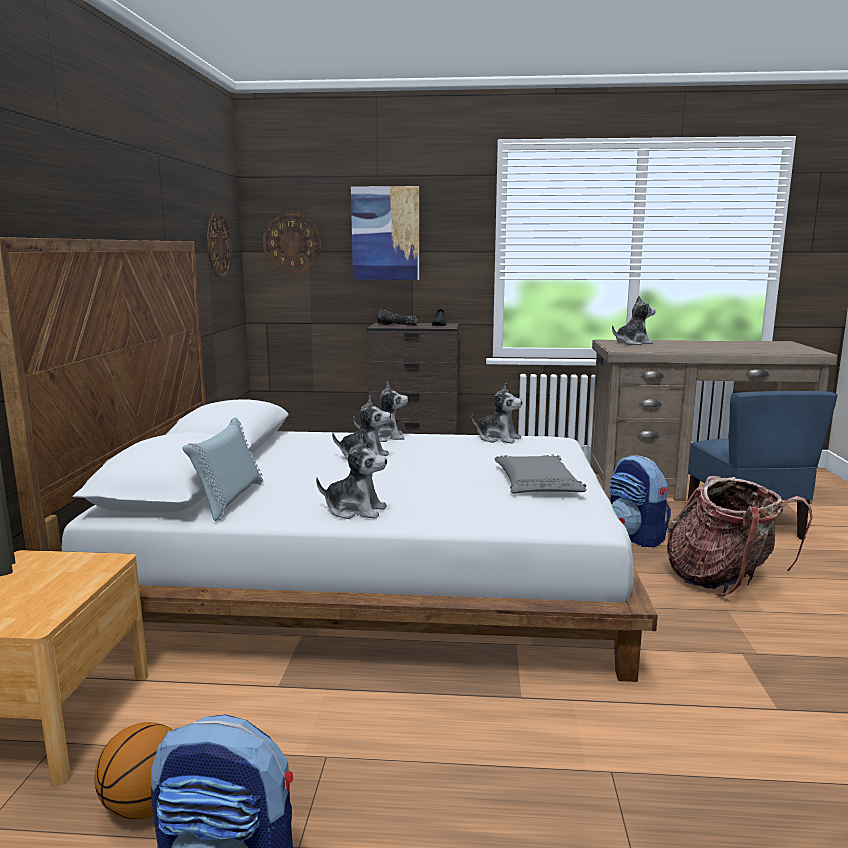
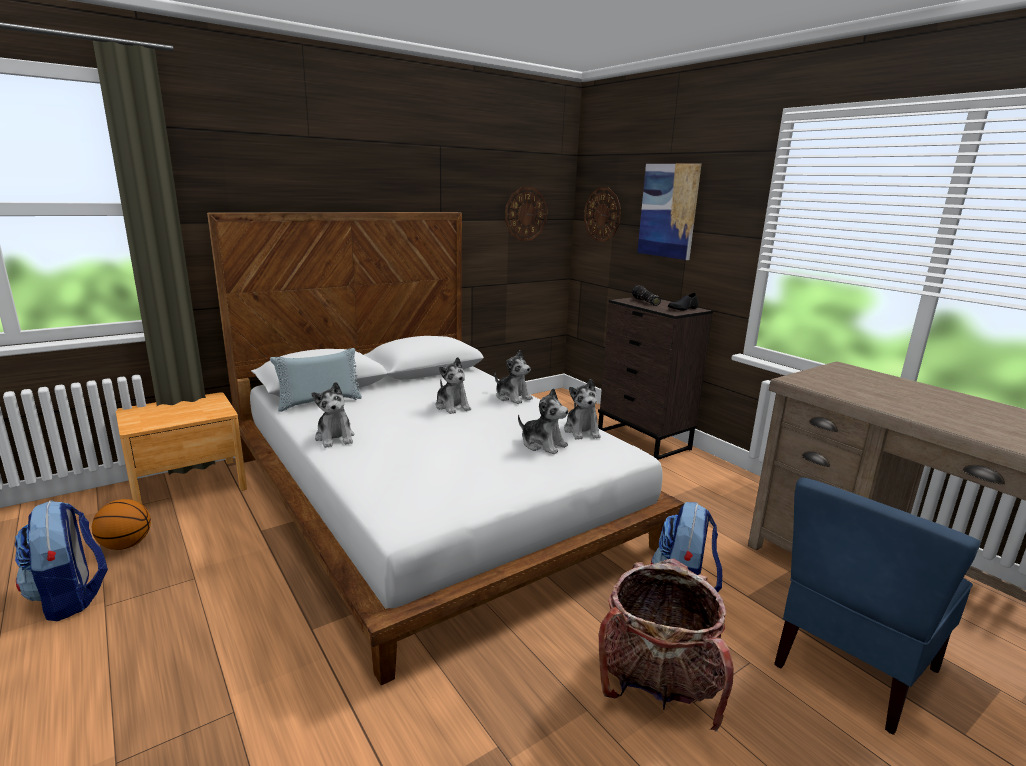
camera: 50 degrees right, 5 degrees up
(537, 482) = (478, 476): grey pillow -> none
(632, 343) = (858, 378): plush toy -> plush toy (543, 444)

